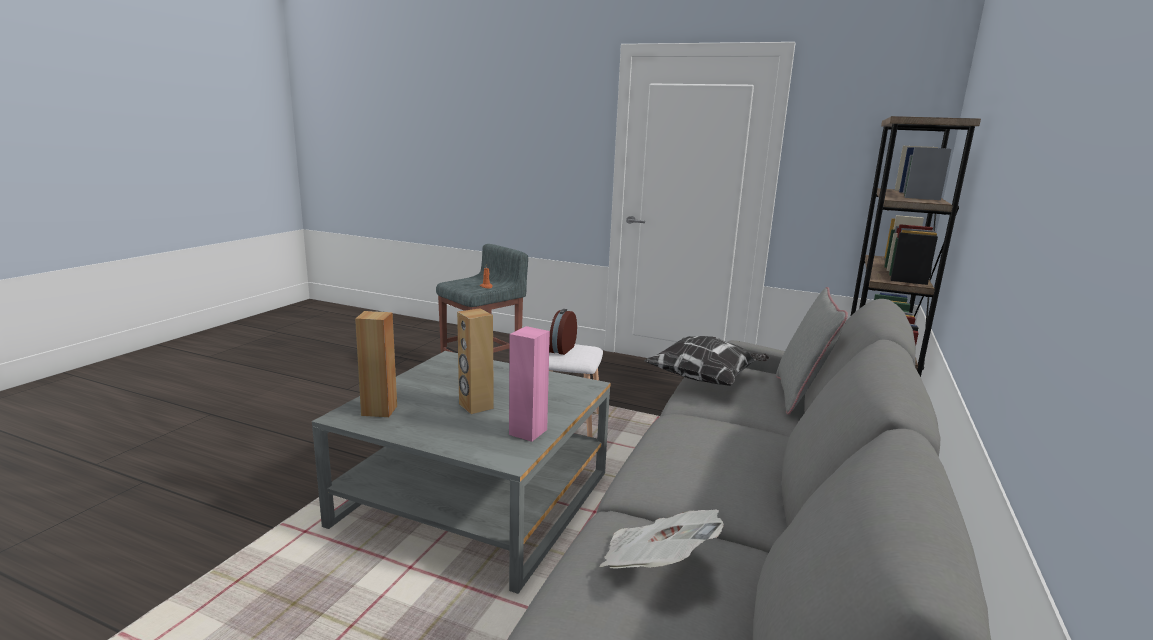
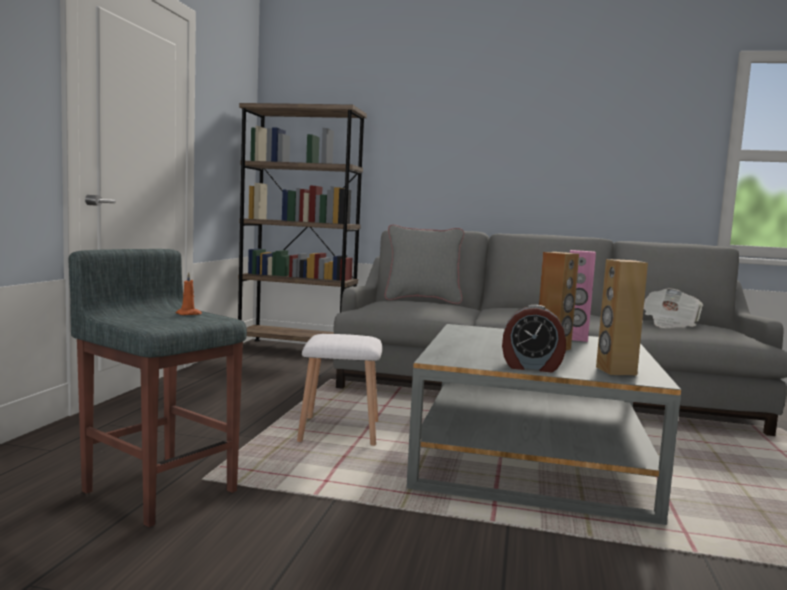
camera: 100 degrees left, 10 degrees down
(561, 349) = (344, 339): alarm clock -> alarm clock (531, 367)
(706, 380) = (413, 309): pillow -> none

